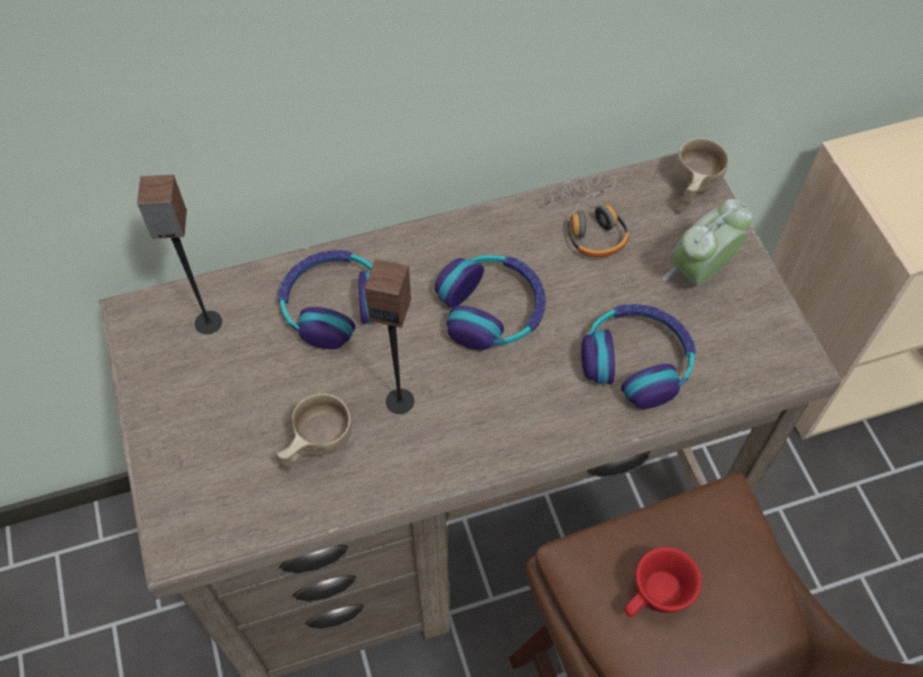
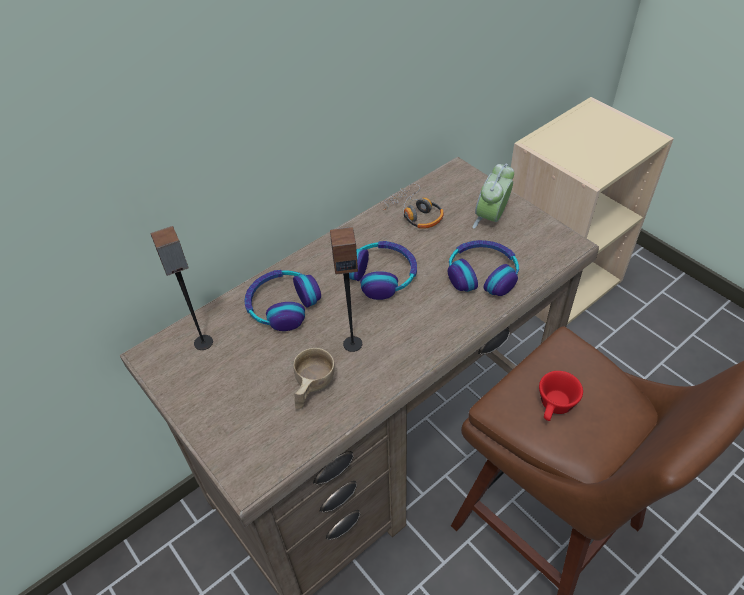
camera: 20 degrees left, 10 degrees down
(691, 190) = (462, 179): beige cup -> none

